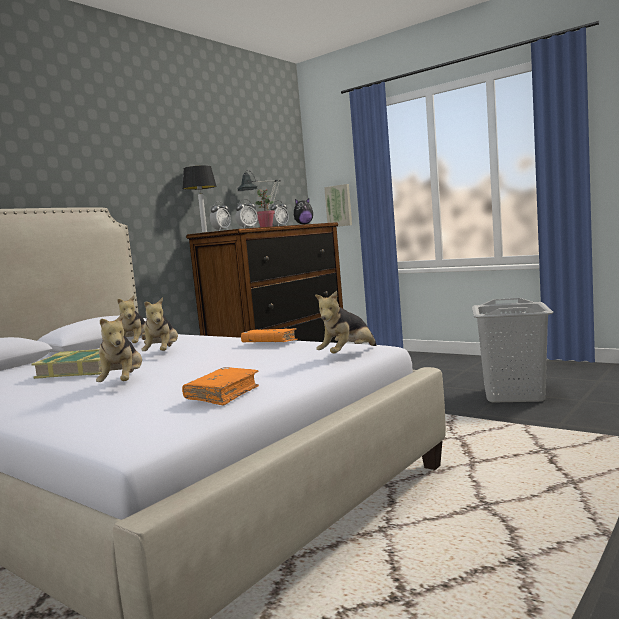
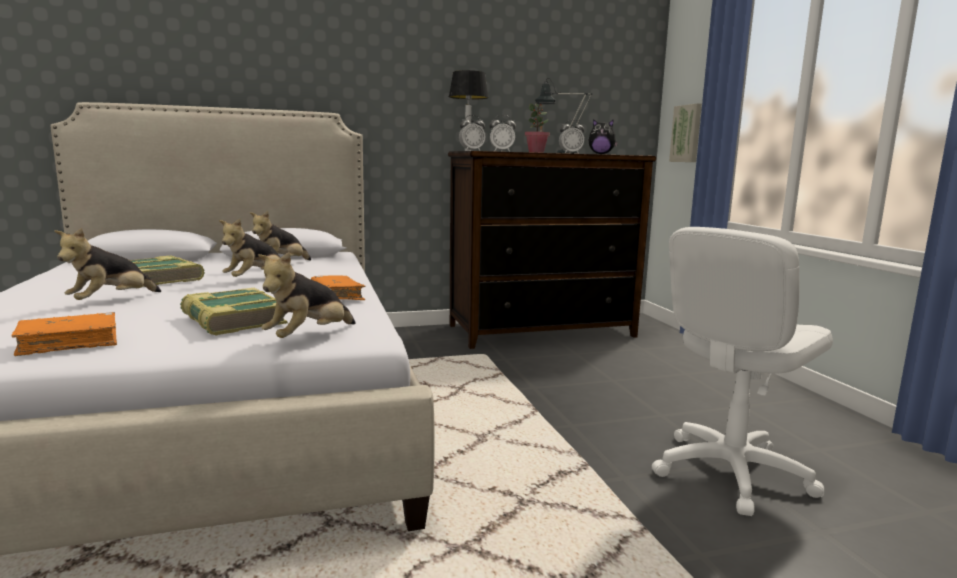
camera: 35 degrees right, 5 degrees up
(266, 363) = (232, 320): none -> book
(348, 355) = (309, 337): plush toy -> plush toy turned 45 degrees counterclockwise
(513, 395) = (730, 472): grey laundry basket -> white office chair

